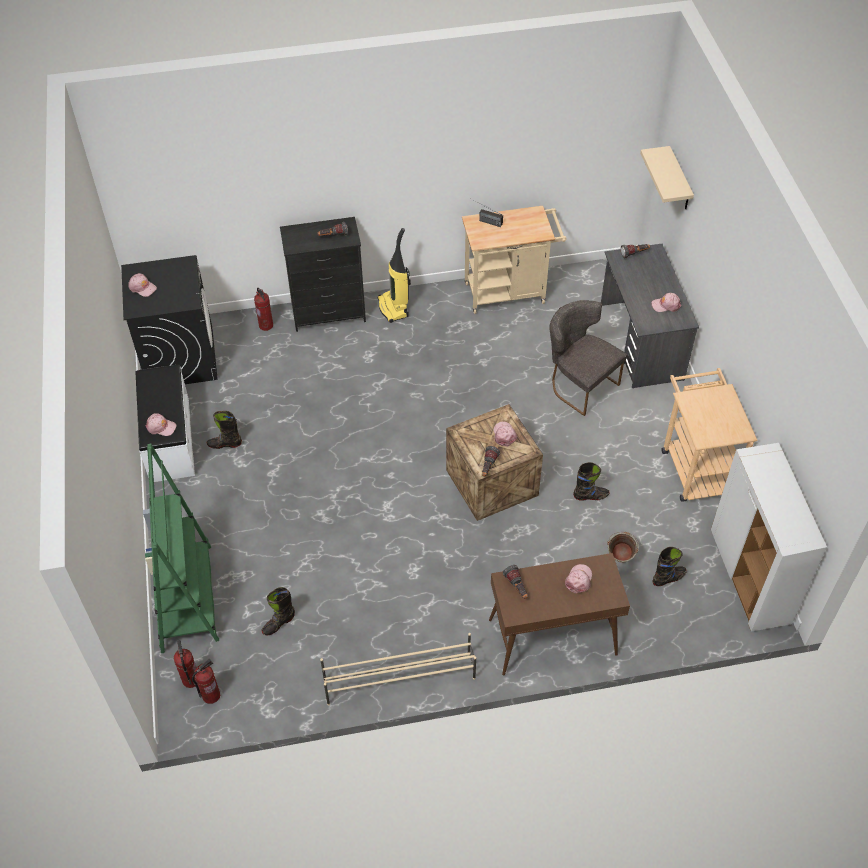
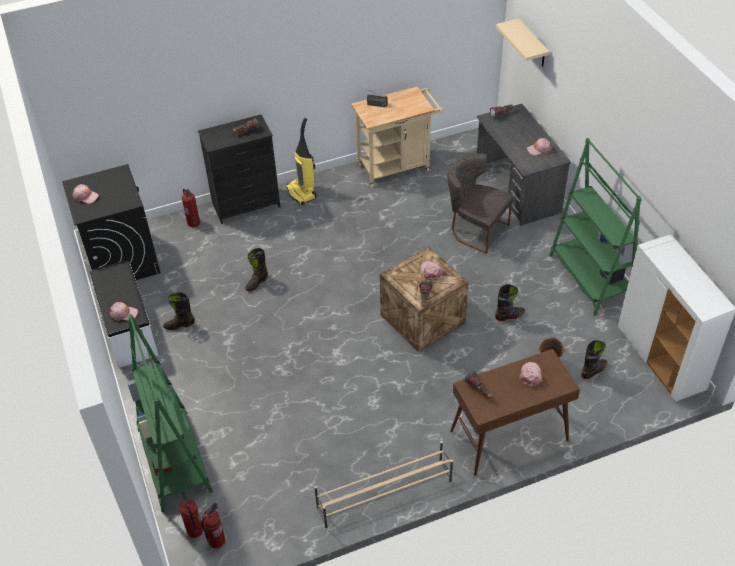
camera: 10 degrees left, 5 degrees down
(278, 623) = (264, 467): black boot -> black boot (256, 283)
(695, 465) = (590, 278): beige cart -> green bookcase

